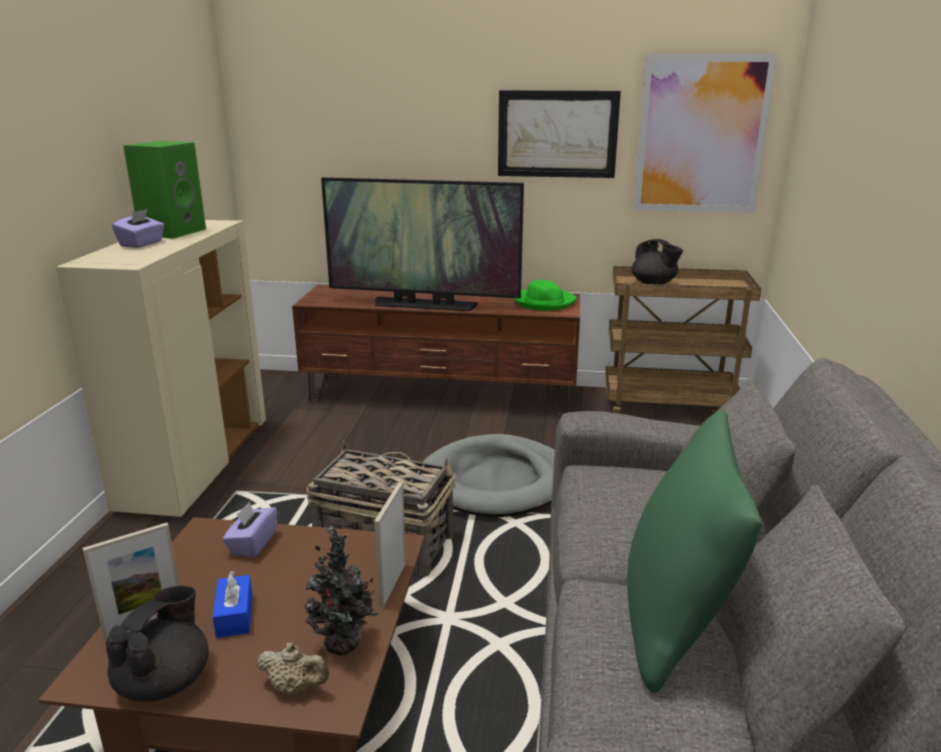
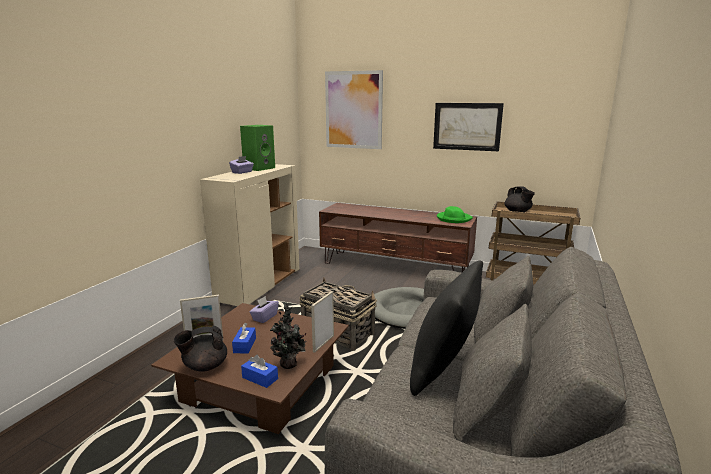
camera: 15 degrees right, 5 degrees down
(165, 681) = (204, 366): black teapot -> black teapot turned 150 degrees counterclockwise
(295, 687) = (260, 378): beige teapot -> blue tissue box
(424, 305) = (386, 215): television -> none
(675, 622) = (444, 370): green pillow -> black pillow
(701, 135) = (551, 128): picture -> picture (353, 110)

